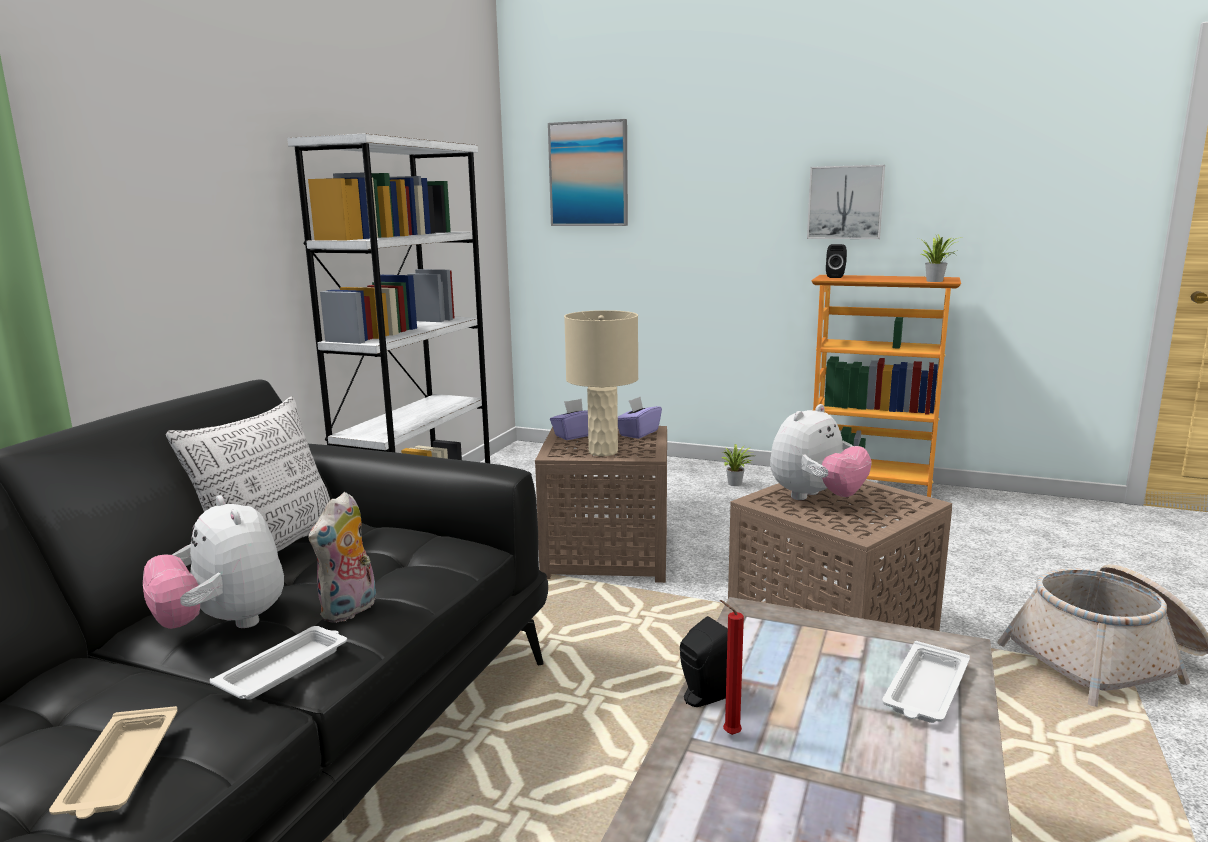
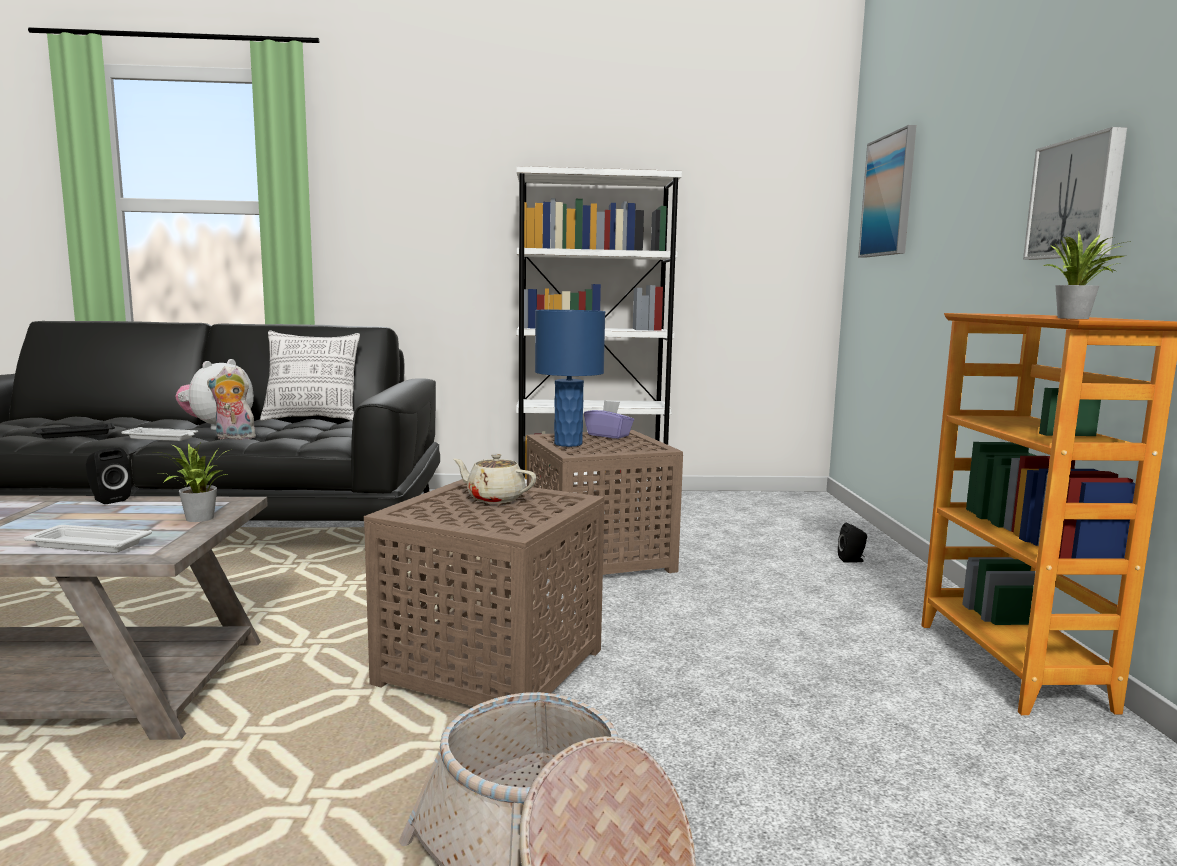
camera: 65 degrees right, 5 degrees down
(120, 770) = (74, 434): beige tray -> black tray
(602, 452) = (567, 444): beige table lamp -> blue table lamp
(638, 433) = (641, 446): purple tissue box -> none
(729, 734) = (57, 506): red candle -> none
(736, 484) = (869, 586): potted plant -> potted plant (197, 519)
(816, 498) = (494, 498): plush toy -> beige teapot
(836, 277) = (1012, 314): black speaker -> black speaker (852, 560)

